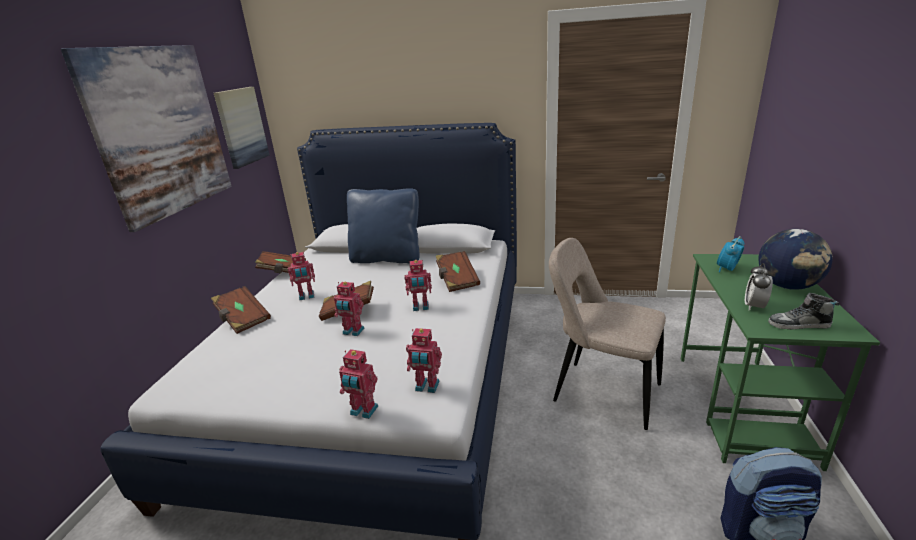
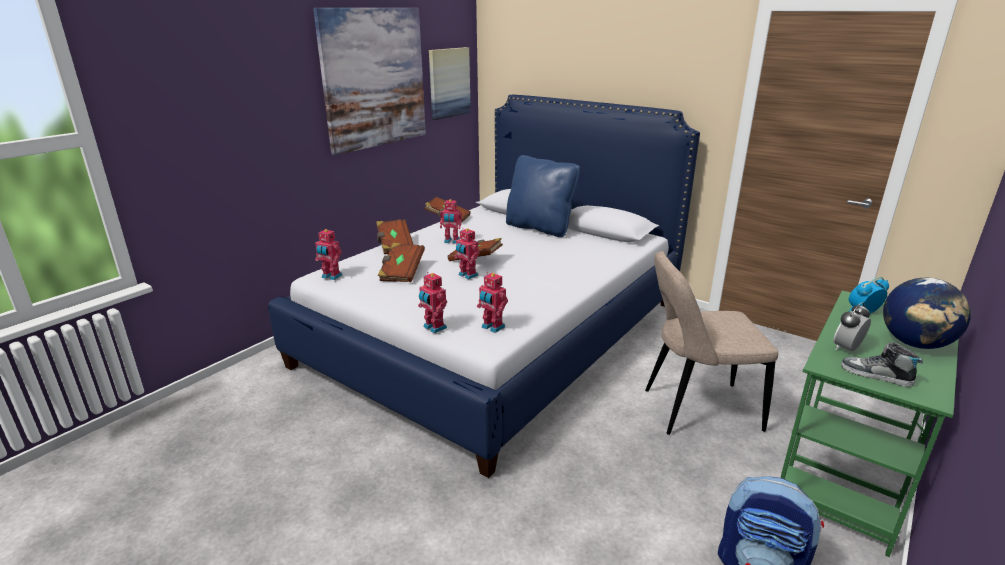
camera: 25 degrees right, 0 degrees up
(421, 307) = (535, 272): toy robot -> toy robot (331, 276)
(456, 280) = (586, 260): brown book -> brown book (401, 272)
(601, 392) = (695, 409): beige chair -> beige chair turned 60 degrees counterclockwise

